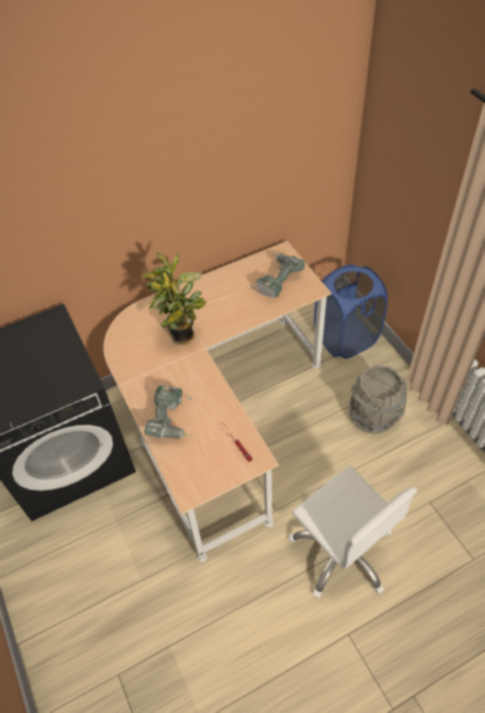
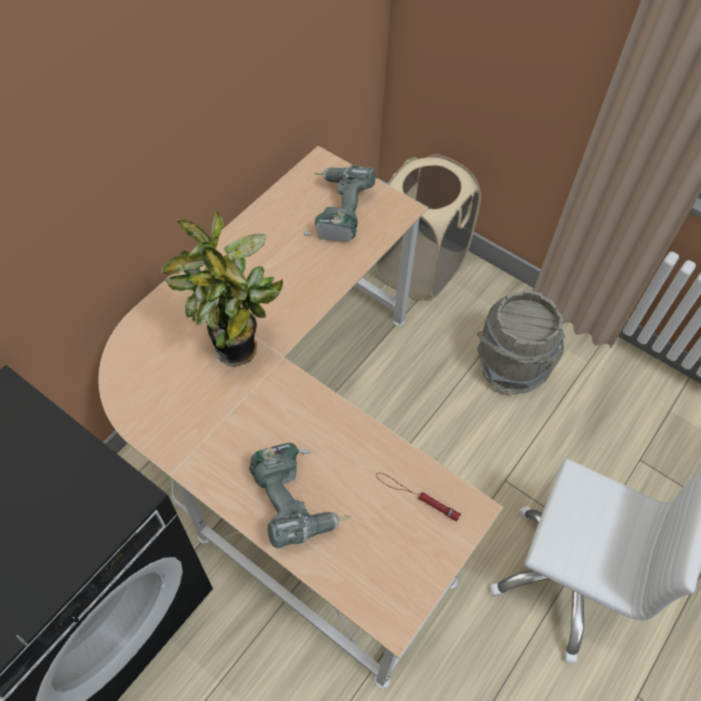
camera: 30 degrees left, 5 degrees up
(346, 338) = (419, 268): blue laundry basket -> beige laundry basket

